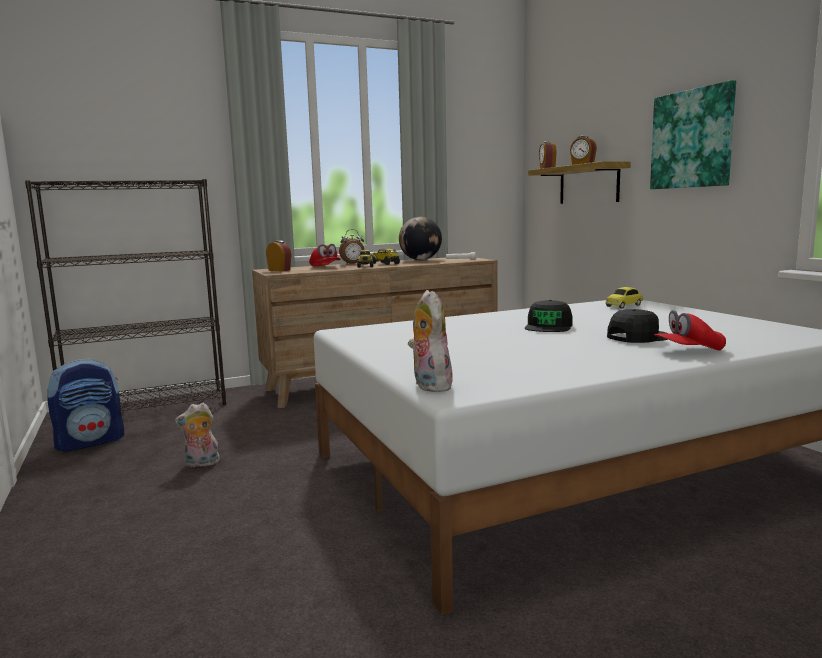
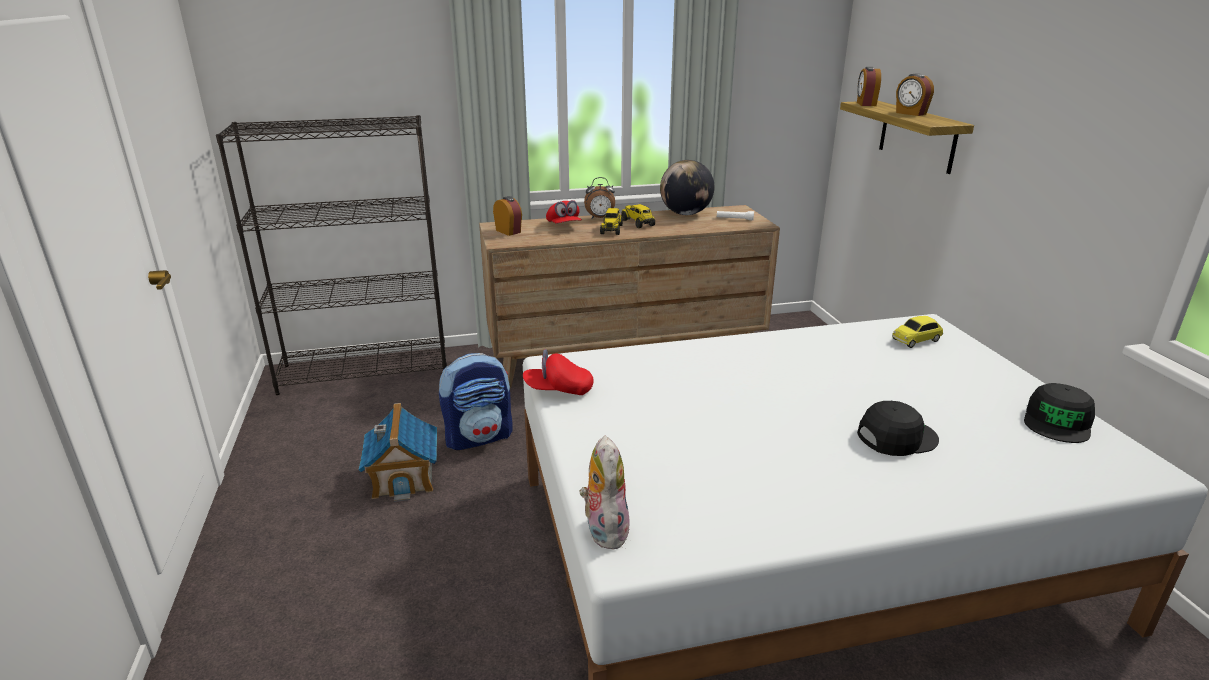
camera: 10 degrees right, 15 degrees up
(91, 442) = (301, 423): backpack -> backpack (479, 437)
(201, 464) = (404, 477): plush toy -> toy house
(548, 326) = (797, 389): black cap -> black cap (1058, 422)
(689, 351) = (944, 488): red cap -> red cap (558, 390)
(692, 139) = (1058, 123): picture -> none

